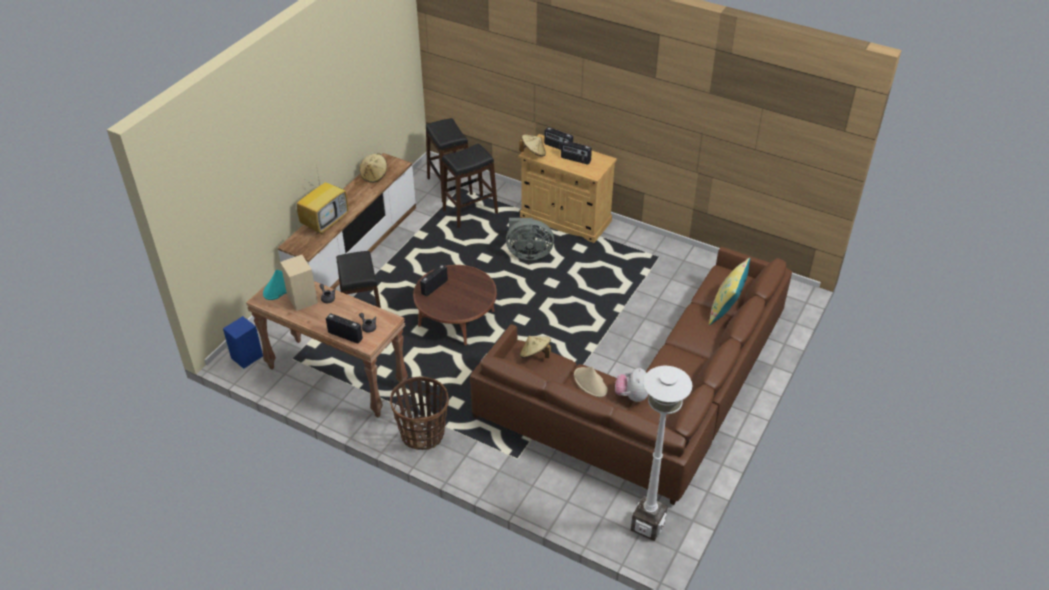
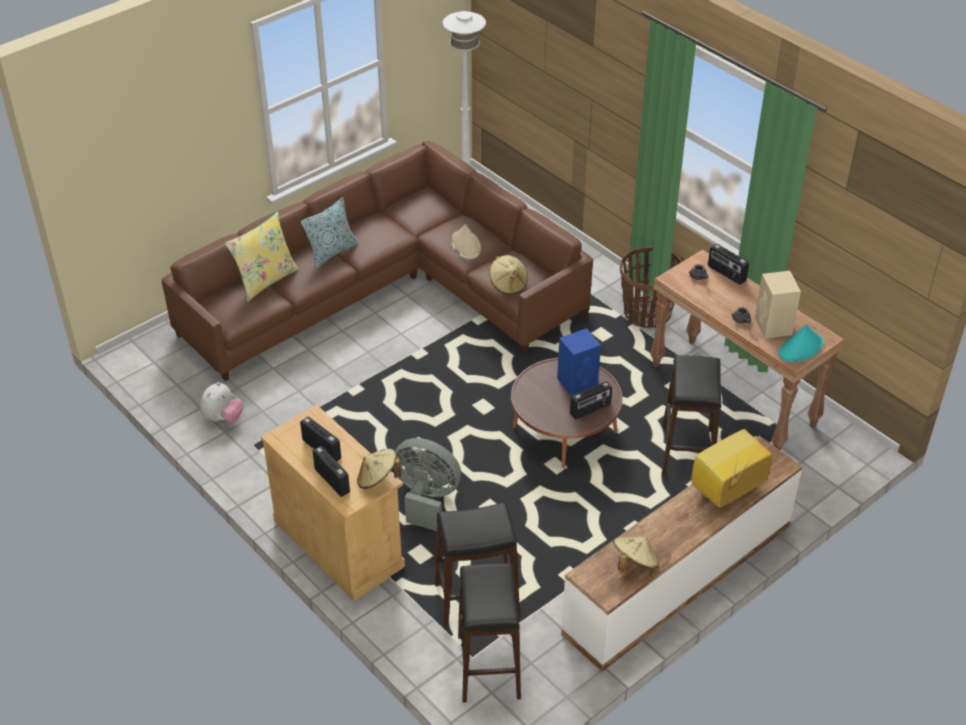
camera: 160 degrees left, 0 degrees up
(246, 357) = (845, 448): blue speaker -> blue speaker (578, 381)
(631, 396) = (430, 230): plush toy -> plush toy (223, 418)
(695, 347) = (332, 252): none -> pillow

